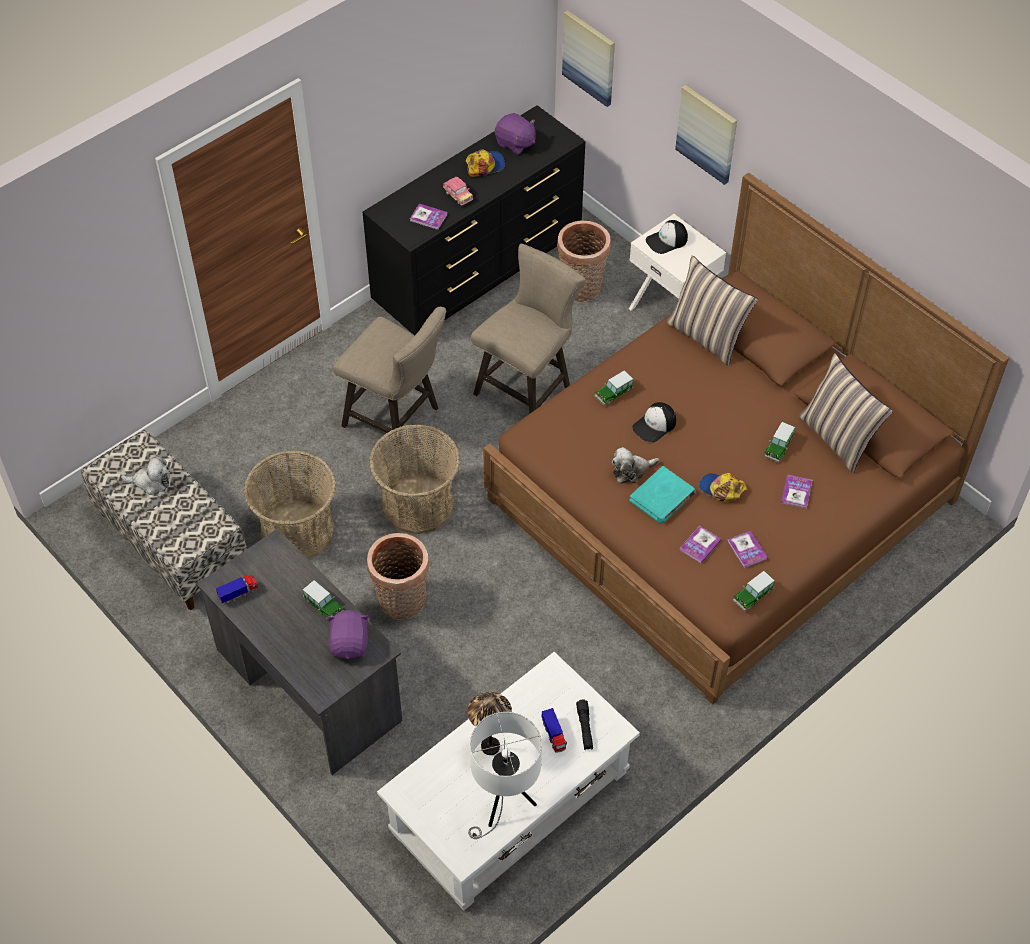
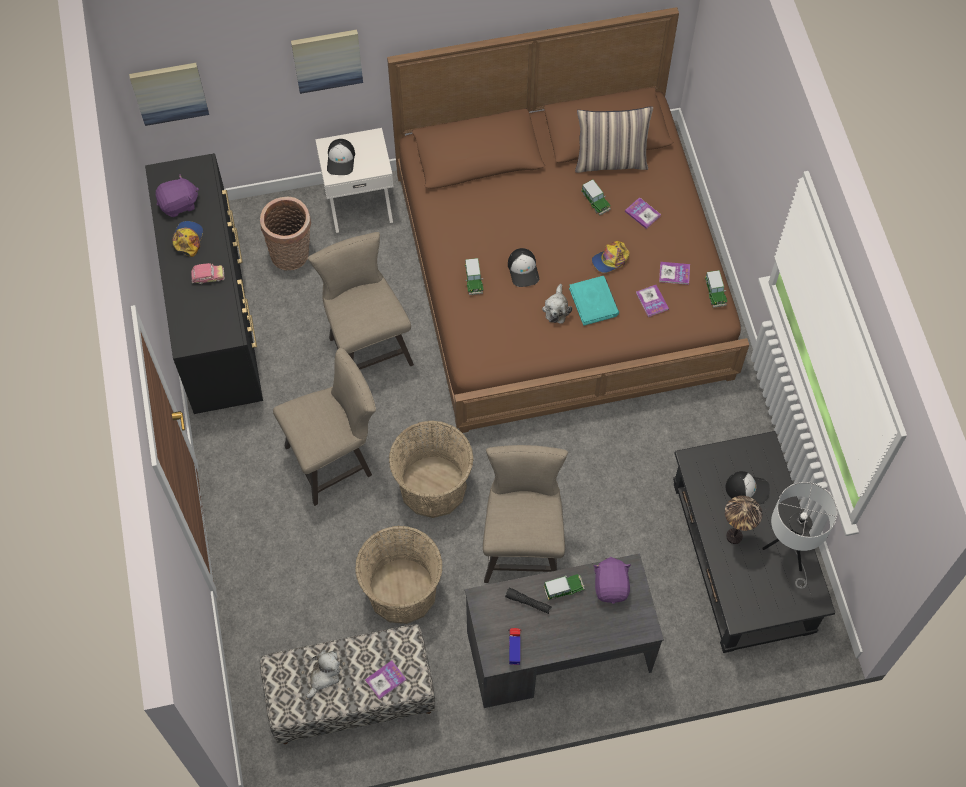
camera: 60 degrees left, 10 degrees up
(350, 644) = (611, 586): purple plush toy -> purple plush toy turned 60 degrees clockwise
(402, 603) = (522, 546): basket -> beige stool
(428, 217) = (218, 311): book -> book (385, 680)
(511, 802) = (742, 556): white coffee table -> black coffee table
(553, 735) = (747, 488): toy truck -> cap
(585, 728) = (752, 464): black flashlight -> black flashlight (528, 602)
(707, 337) = (459, 187): pillow -> none

